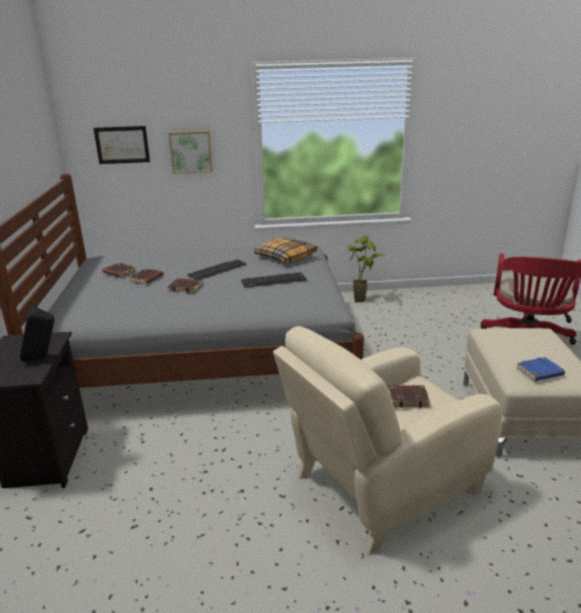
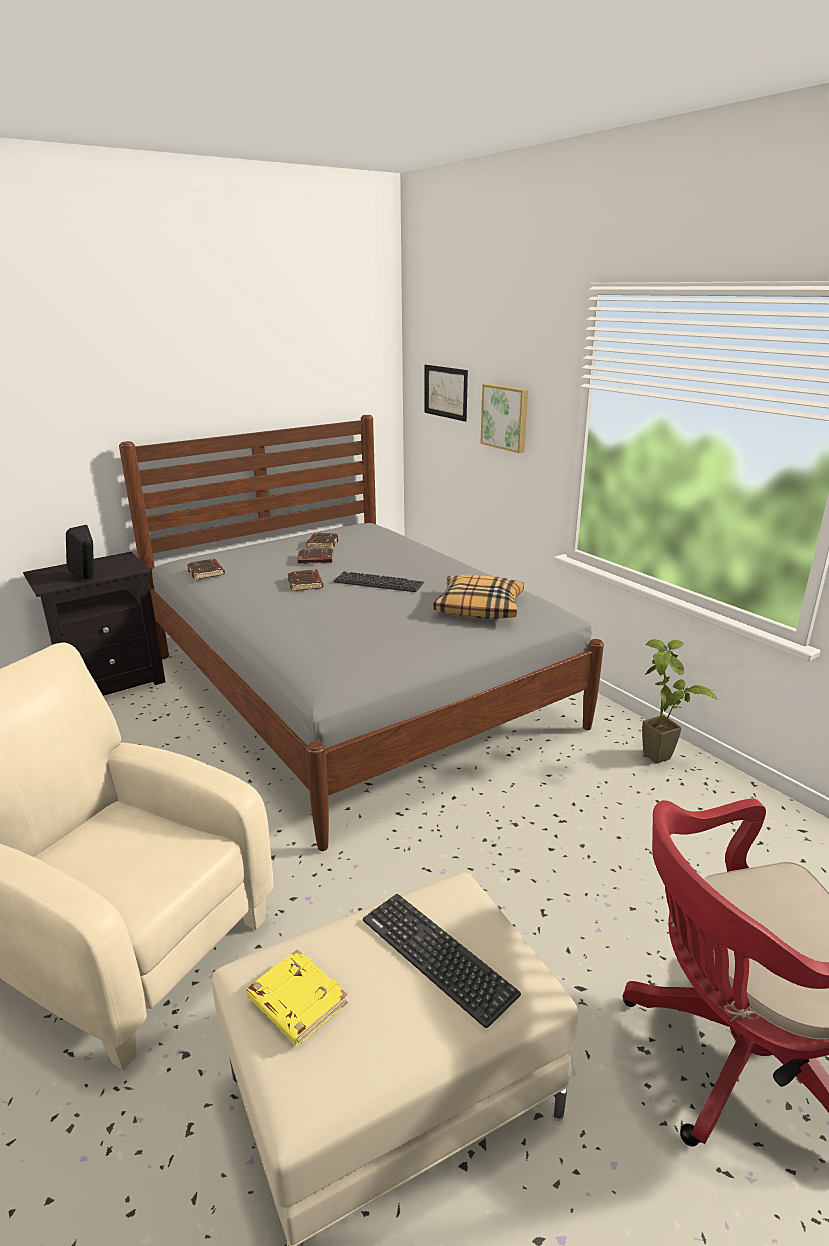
camera: 60 degrees right, 0 degrees up
(273, 280) = (375, 622): keyboard -> keyboard (437, 956)
(408, 398) = (145, 845): brown book -> brown book (206, 572)
(539, 372) = (295, 1001): blue book -> yellow book

